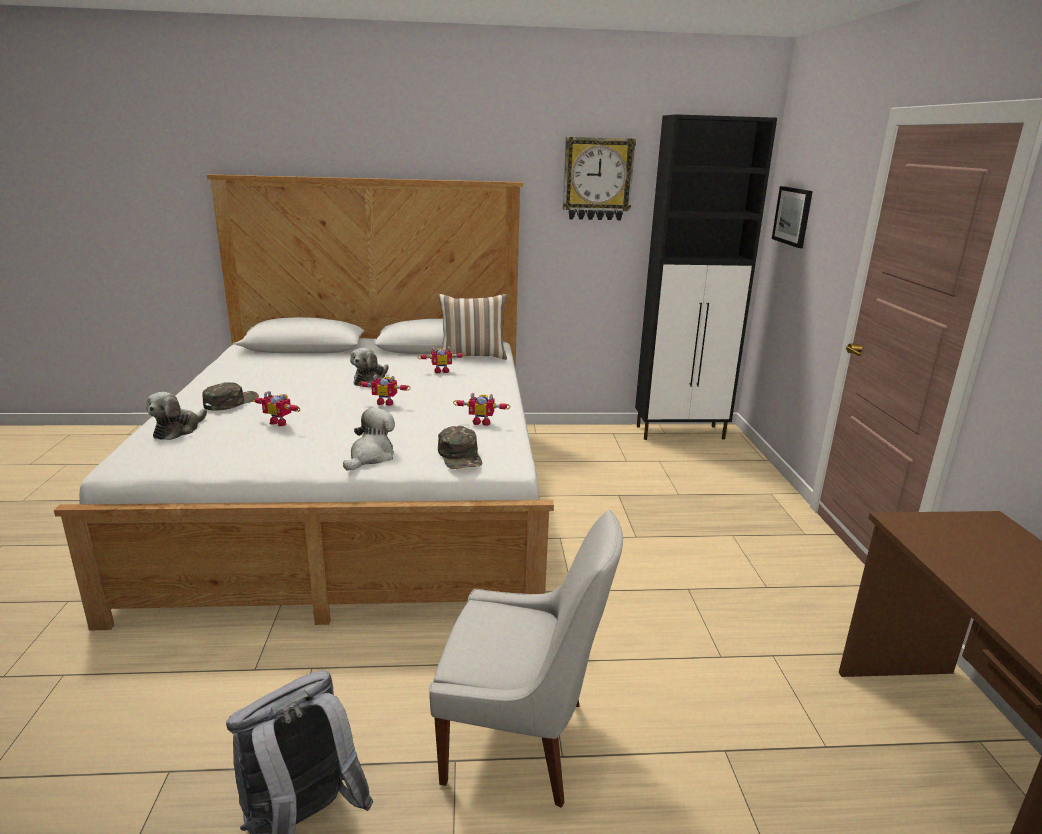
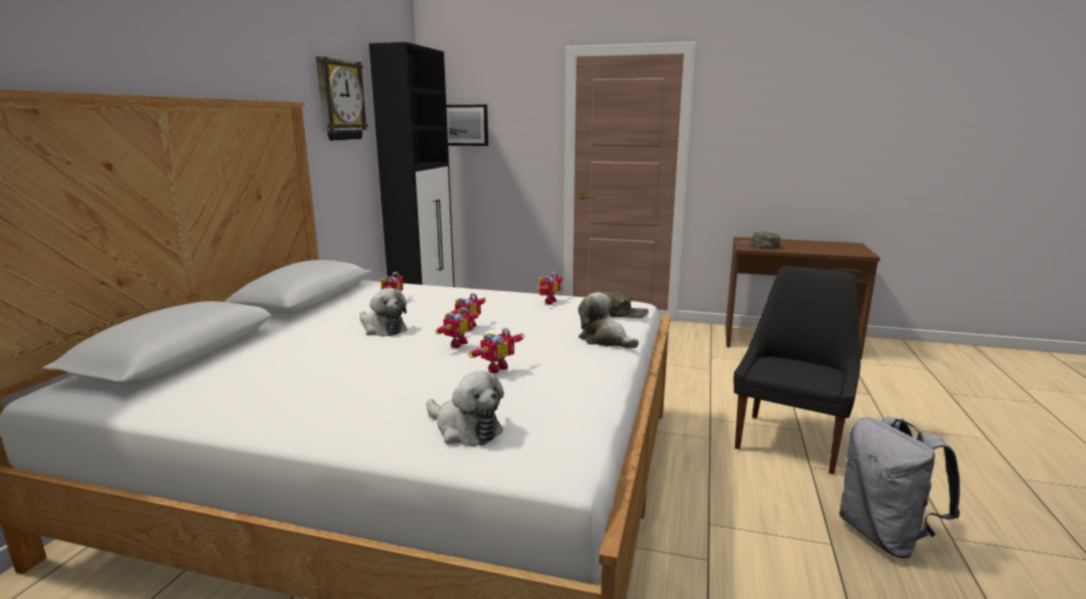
camera: 70 degrees left, 5 degrees down
(231, 402) = (381, 397): green cap -> green cap (759, 245)
(335, 404) = (456, 343): none -> toy robot
(473, 356) = (360, 288): pillow -> none
(521, 742) = (790, 440): white chair -> black chair

